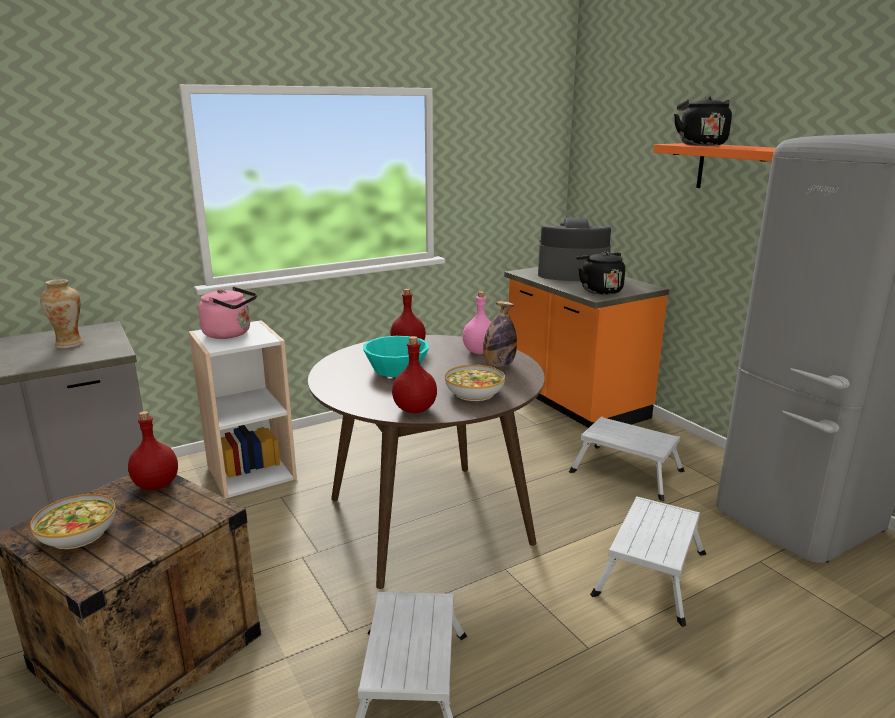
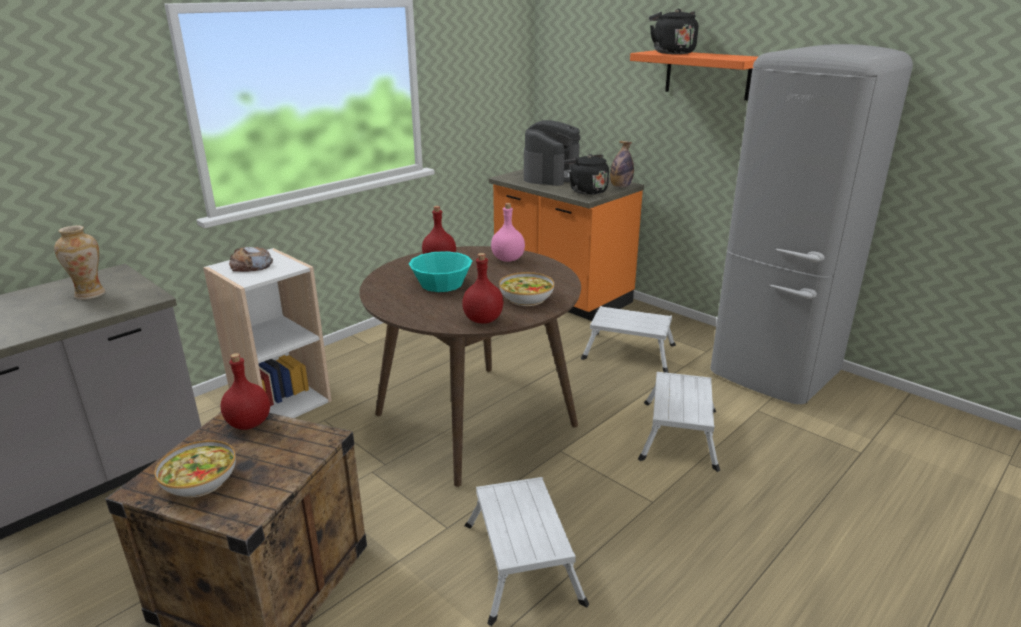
camera: 15 degrees left, 5 degrees up
(230, 334) = (251, 265): pink kettle -> bread
(498, 365) = (532, 270): bottle -> bottle (620, 186)
(571, 274) = (552, 176): coffee machine -> coffee machine turned 120 degrees clockwise

